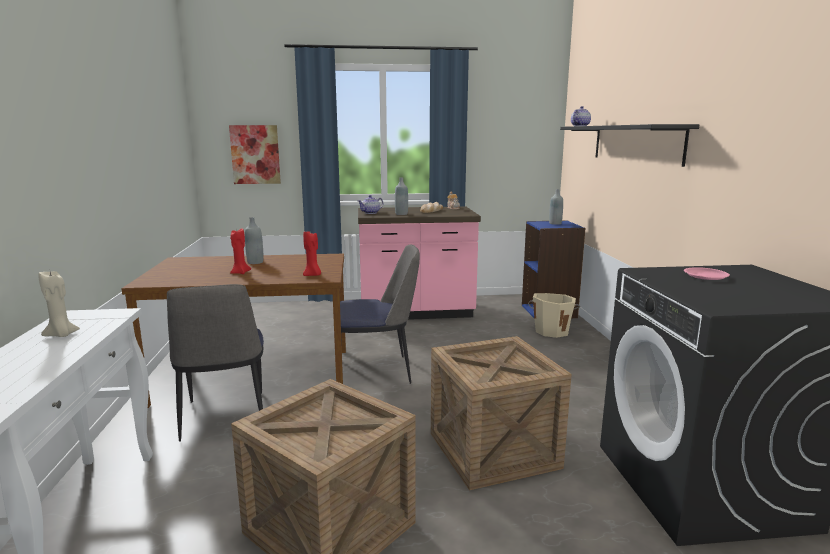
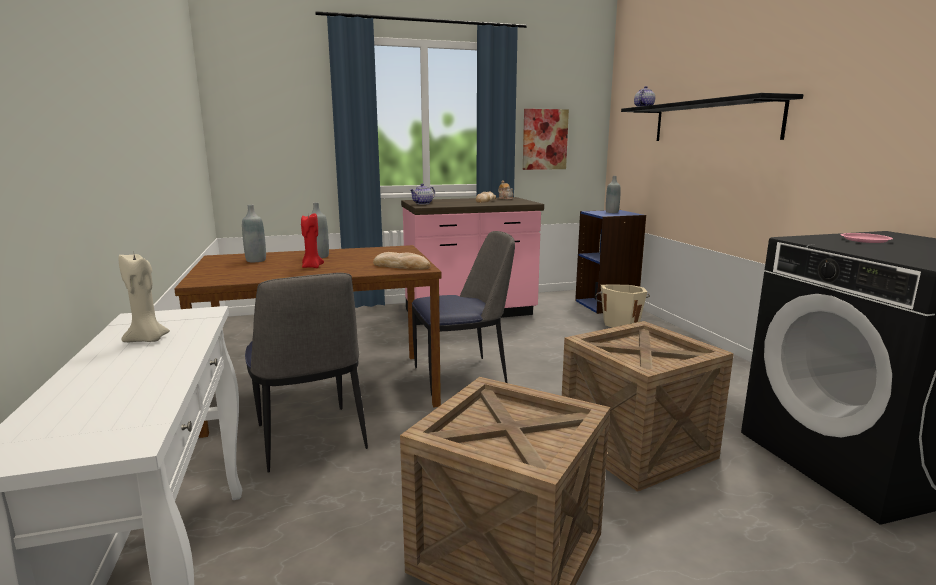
camera: 10 degrees left, 0 degrees up
(255, 154) = (280, 140): picture -> picture (544, 139)
(312, 275) = (402, 266): red candle -> bread
(401, 214) = (458, 204): grey bottle -> grey bottle (256, 260)

